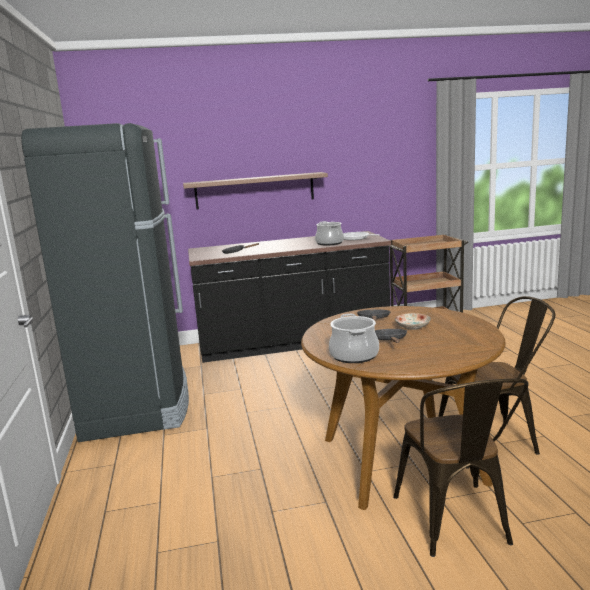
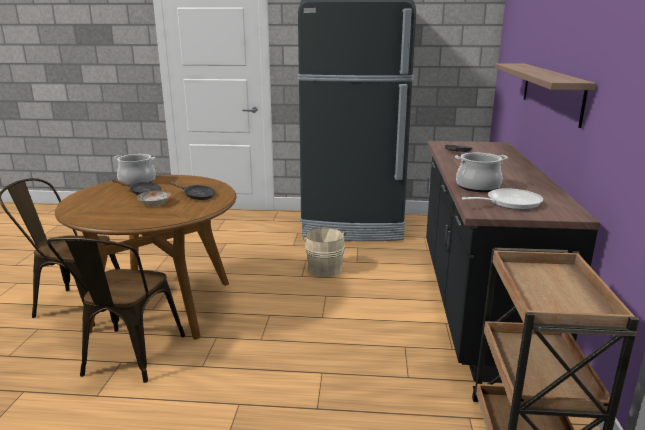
camera: 105 degrees right, 5 degrees up
(262, 399) = (324, 268): none -> beige bucket

